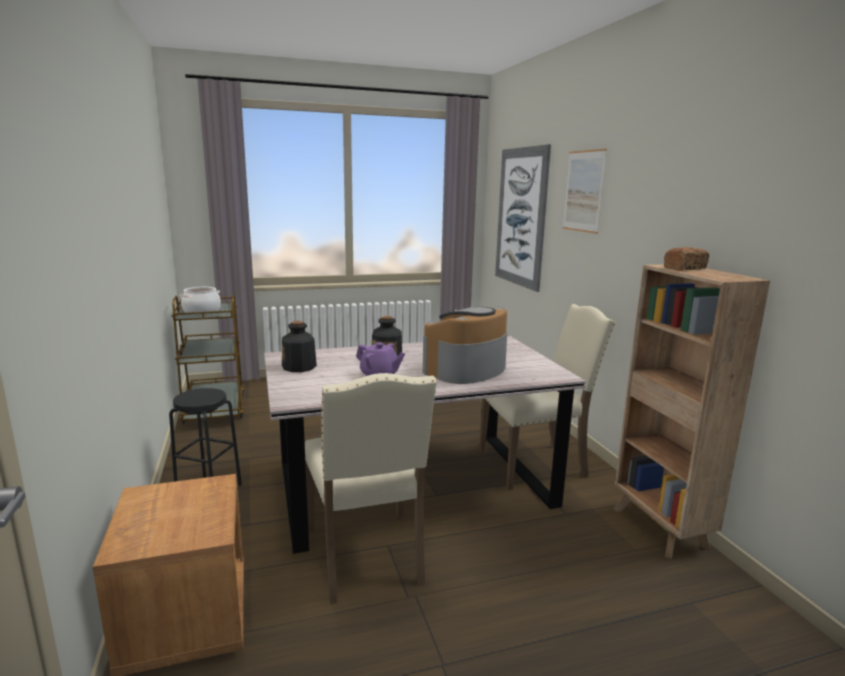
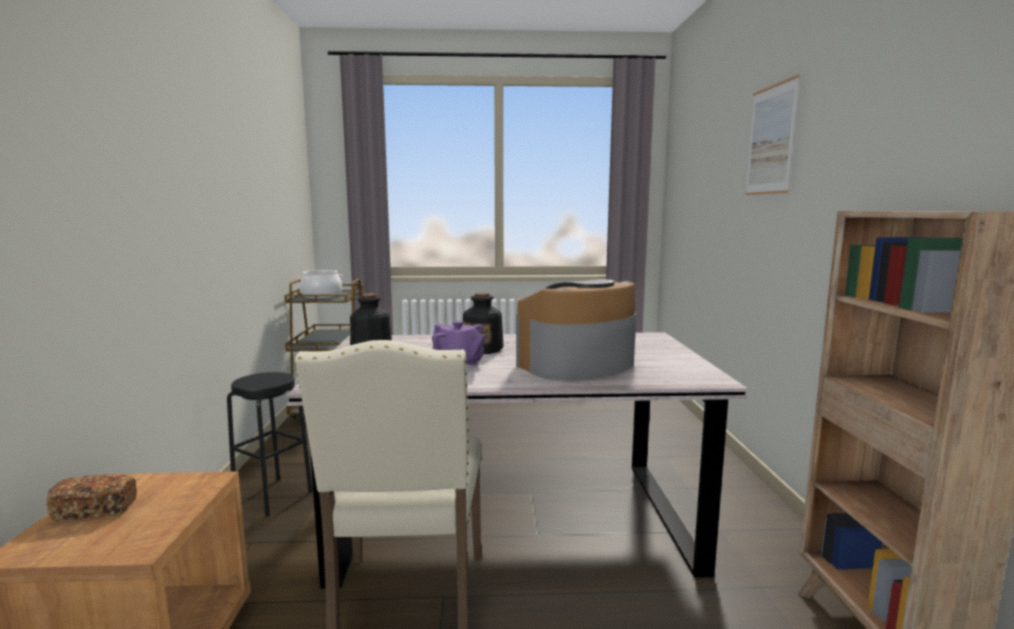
camera: 15 degrees right, 5 degrees down
(521, 217) = (699, 192): picture -> none
(535, 464) = (691, 509): beige chair -> none
(684, 268) = (907, 210): bread -> bread (96, 510)

